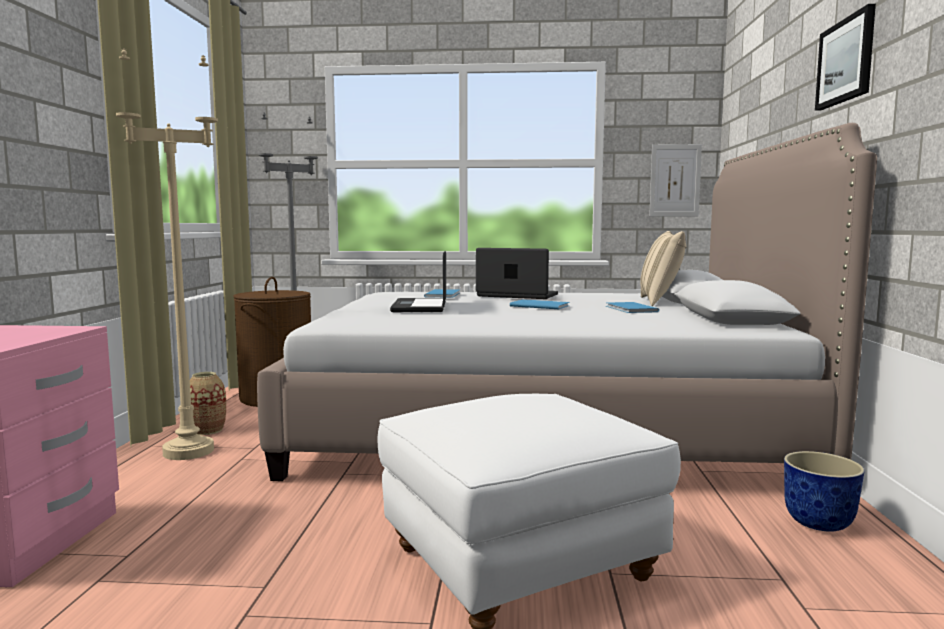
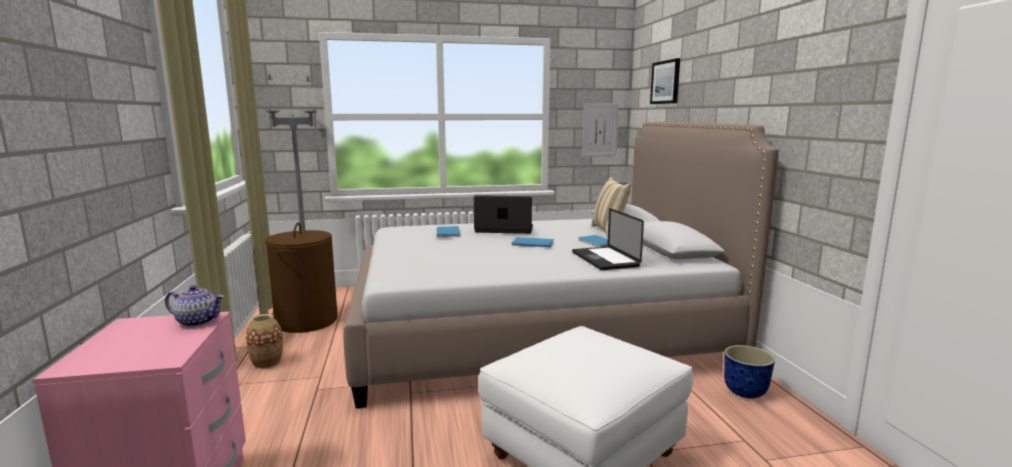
camera: 15 degrees left, 5 degrees up
(63, 330) = (197, 321): none -> teapot
(188, 451) = (265, 387): beige floor lamp -> none
(420, 307) = (444, 250): laptop -> laptop (604, 259)
(846, 61) = (748, 75): picture -> picture (665, 82)

